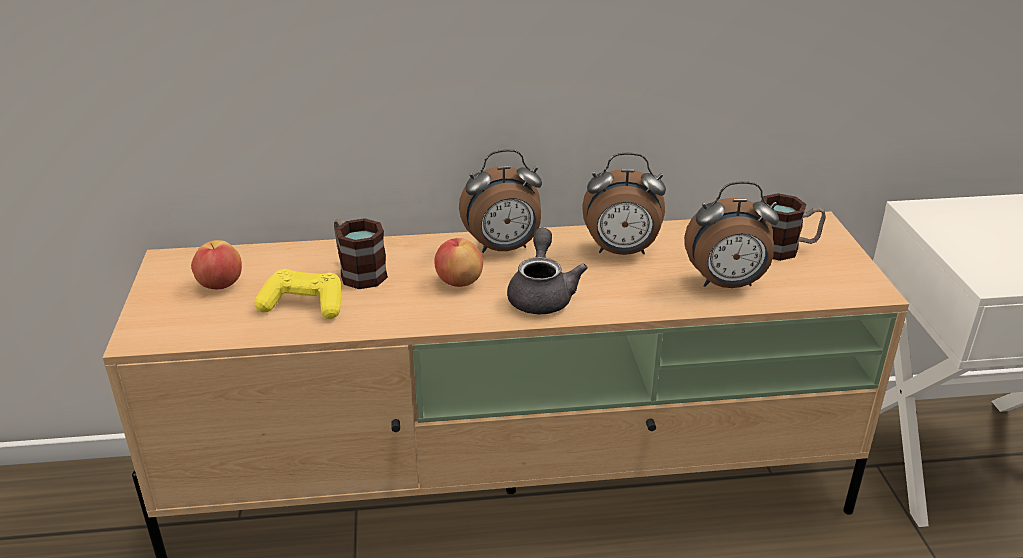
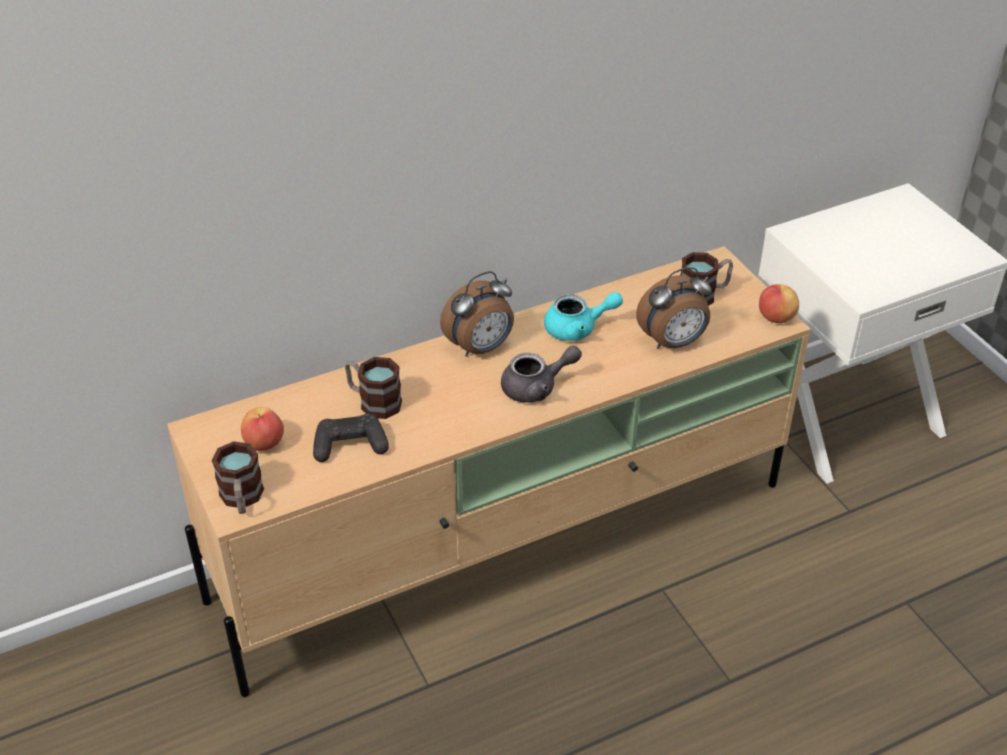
camera: 20 degrees left, 10 degrees up
(156, 328) = (242, 499): none -> mug
(304, 305) = (350, 445): yellow game controller -> black game controller
(459, 282) = (463, 391): apple -> apple (775, 318)
(542, 294) = (537, 387): grey teapot -> grey teapot turned 90 degrees clockwise
(621, 252) = (578, 328): alarm clock -> turquoise teapot

